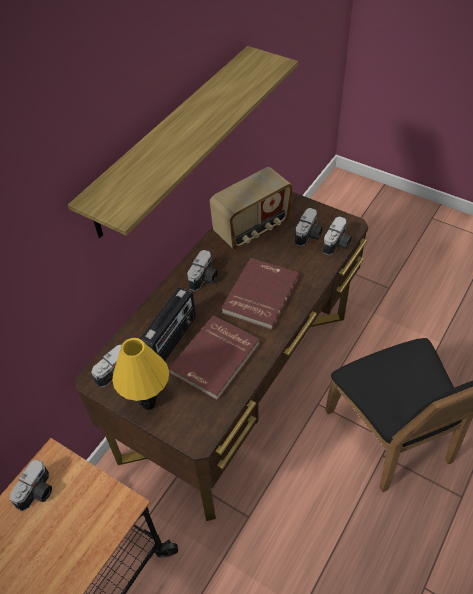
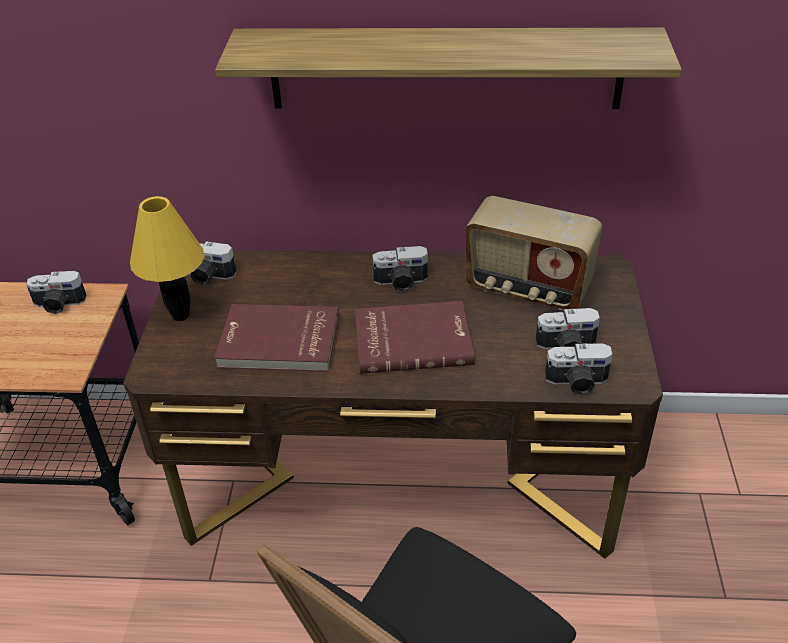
camera: 60 degrees right, 10 degrees down
(172, 340) = (283, 296): radio -> none

